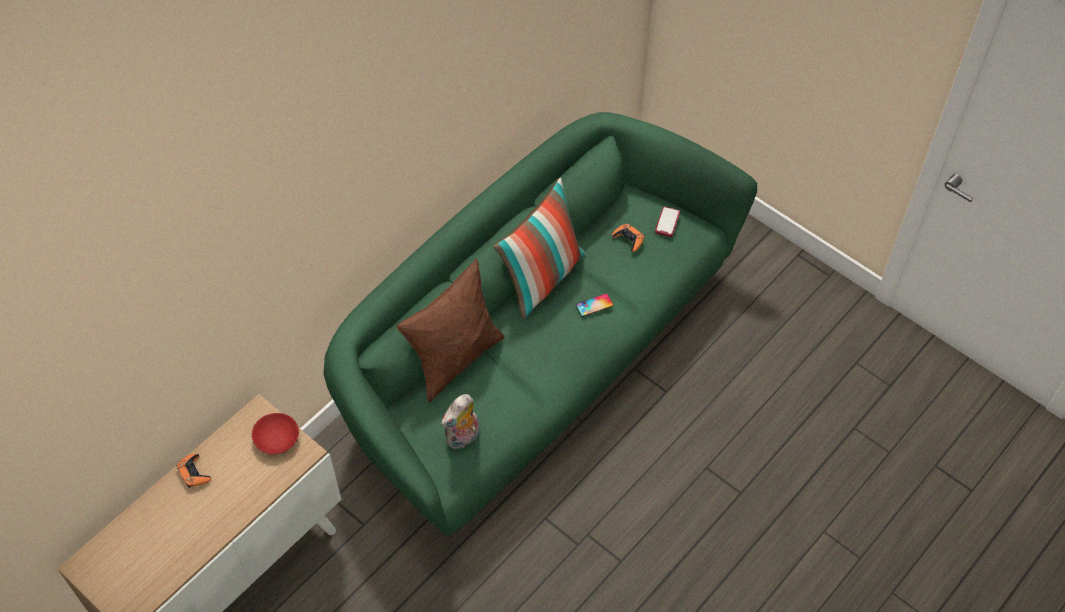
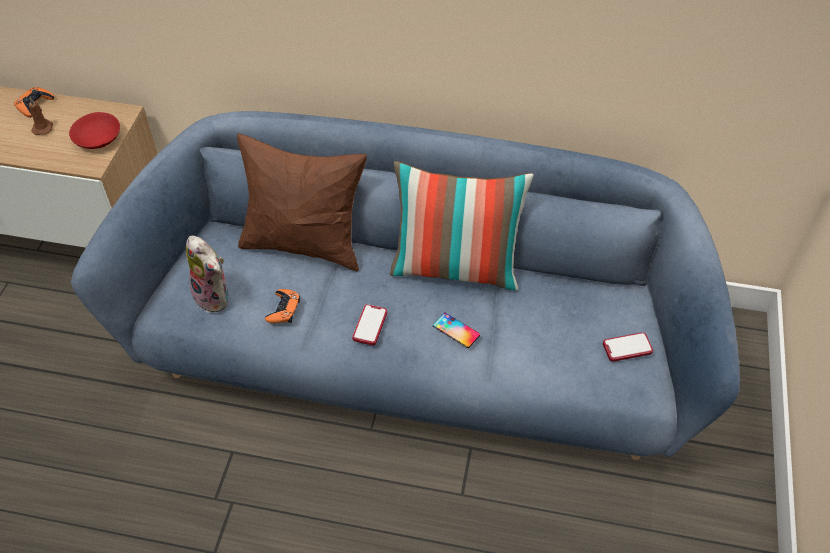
camera: 60 degrees right, 5 degrees down
(231, 475) = (43, 127): none -> brown candle
(463, 438) = (215, 296): plush toy -> plush toy turned 150 degrees counterclockwise
(533, 362) = (414, 351): green sofa -> blue sofa
(557, 352) = (370, 325): none -> phone
(628, 239) = (570, 320): orange game controller -> orange game controller (283, 309)

